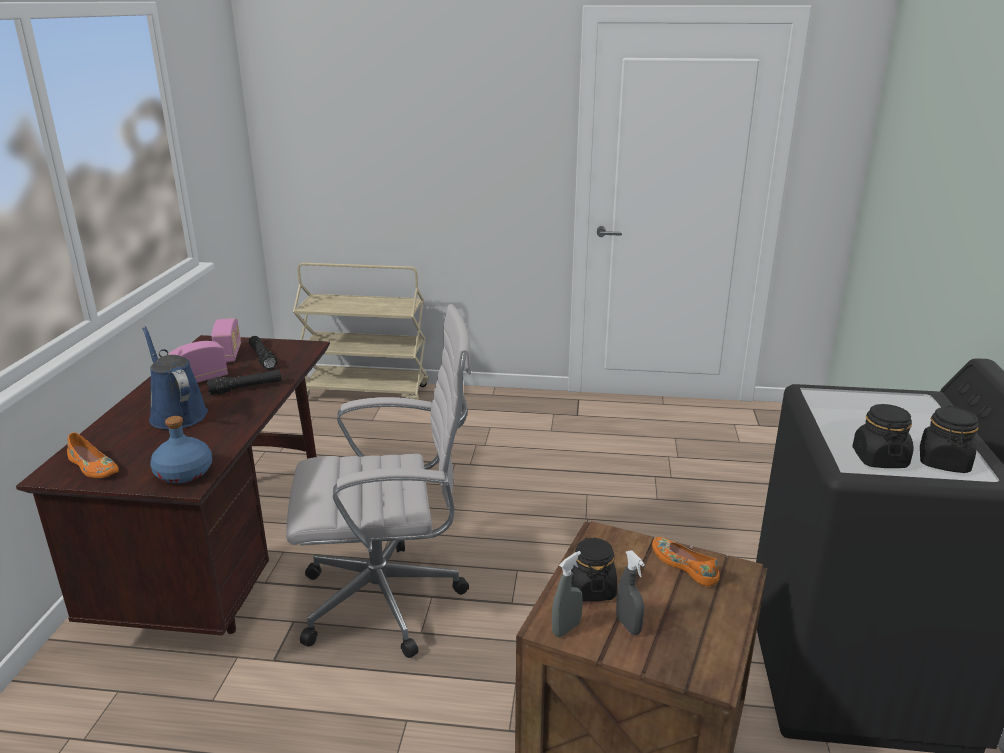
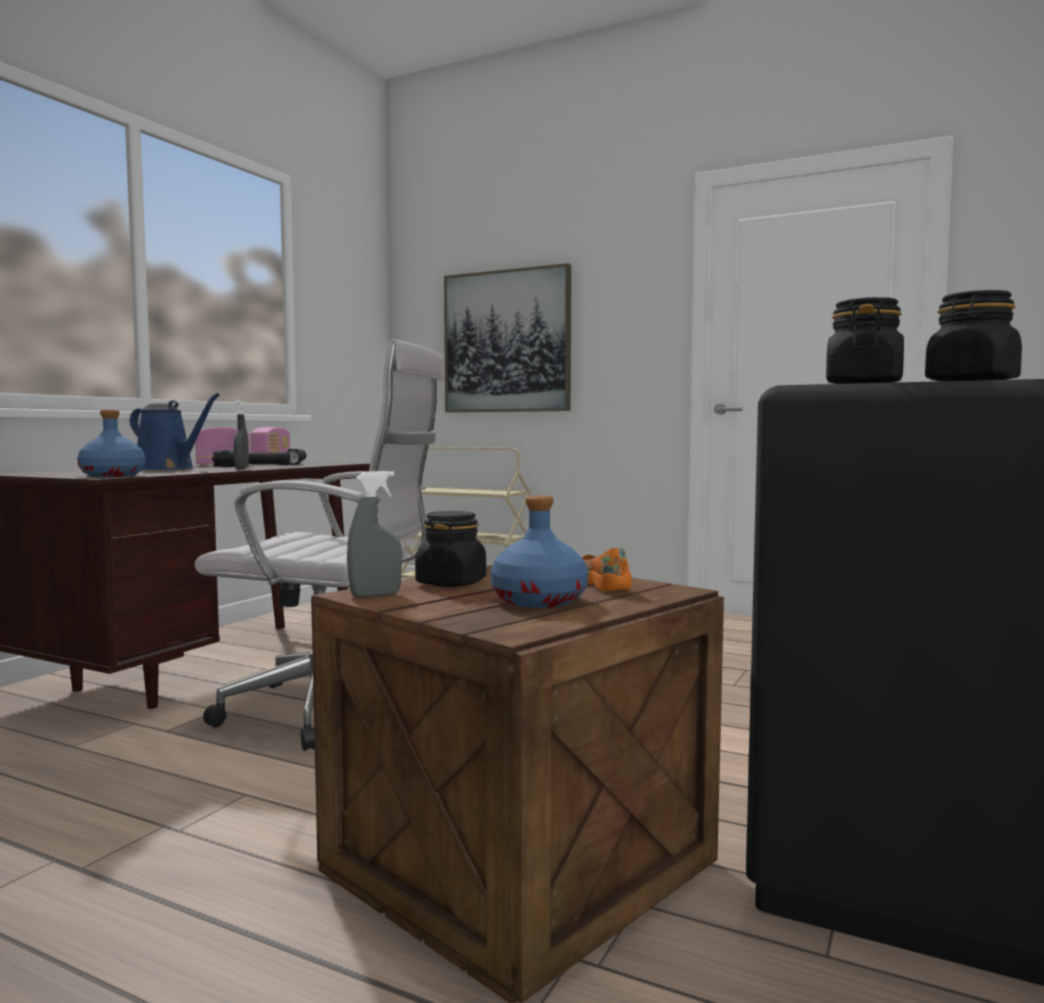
camera: 20 degrees right, 20 degrees down
(93, 467) = (47, 473): orange shoe -> none
(176, 414) = (168, 468): blue watering can -> blue watering can turned 135 degrees clockwise
(389, 155) = (507, 341): none -> picture
(628, 625) = (458, 600): grey spray bottle -> grey spray bottle (241, 469)
(678, 613) = (540, 601): none -> blue bottle

